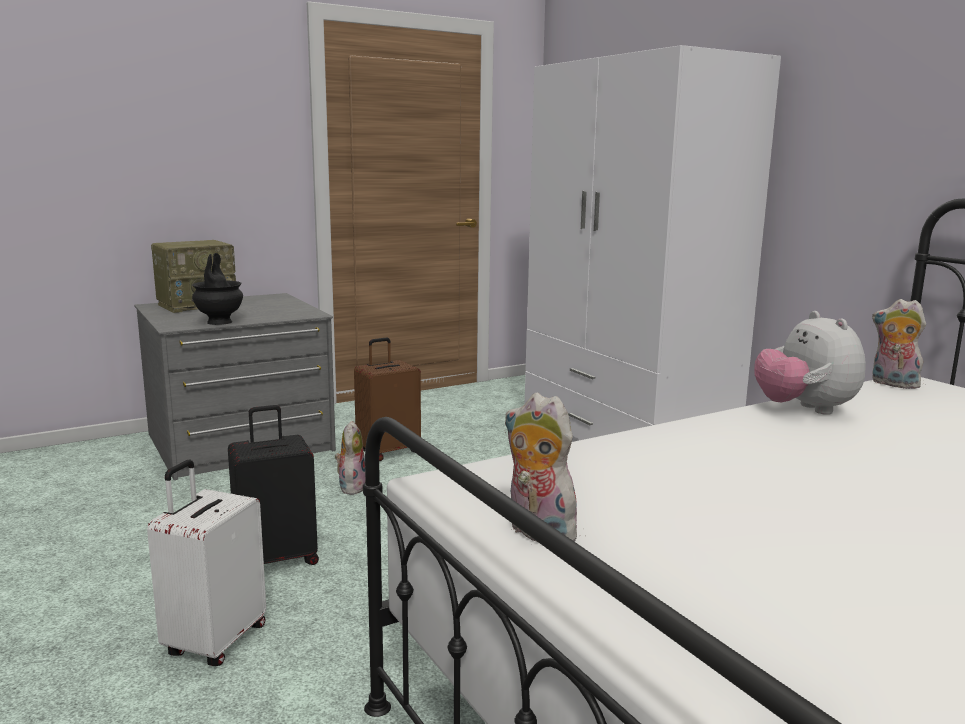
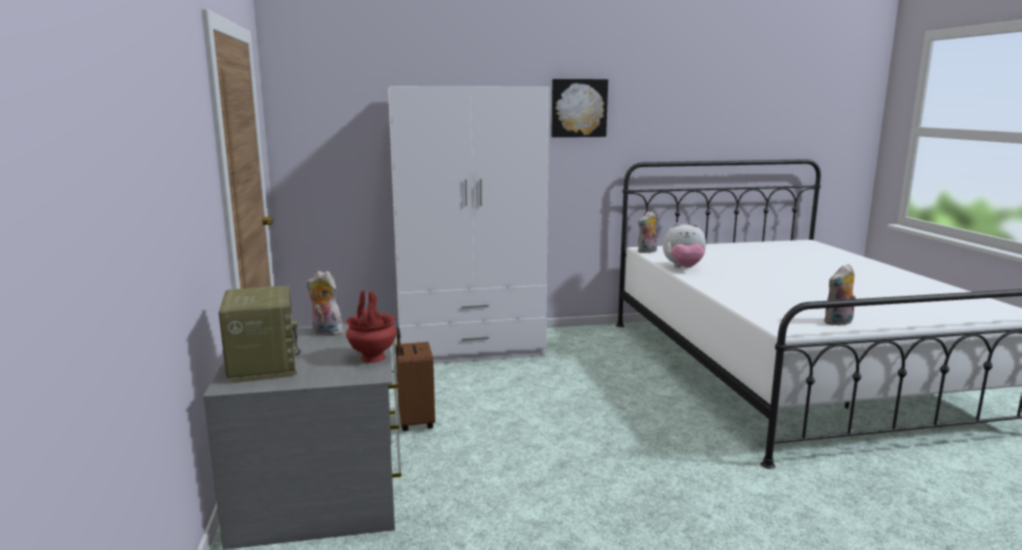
camera: 70 degrees left, 0 degrees up
(214, 641) = (699, 512): white suitcase -> none
(219, 322) = (372, 358): black vase -> red vase
(277, 559) = (591, 483): black suitcase -> none
(351, 487) = (477, 444): plush toy -> plush toy (325, 332)
(864, 86) = (578, 108): none -> picture

